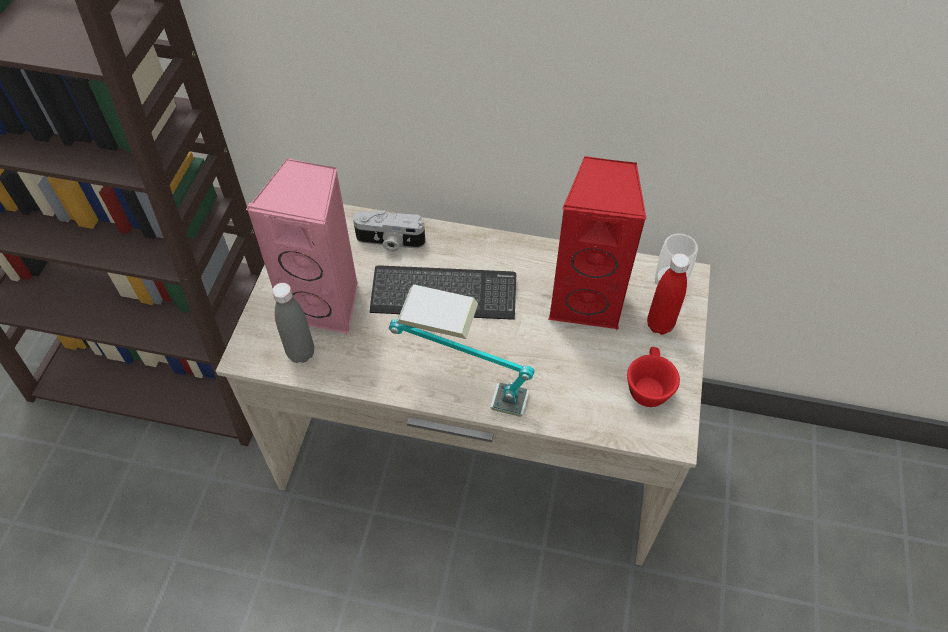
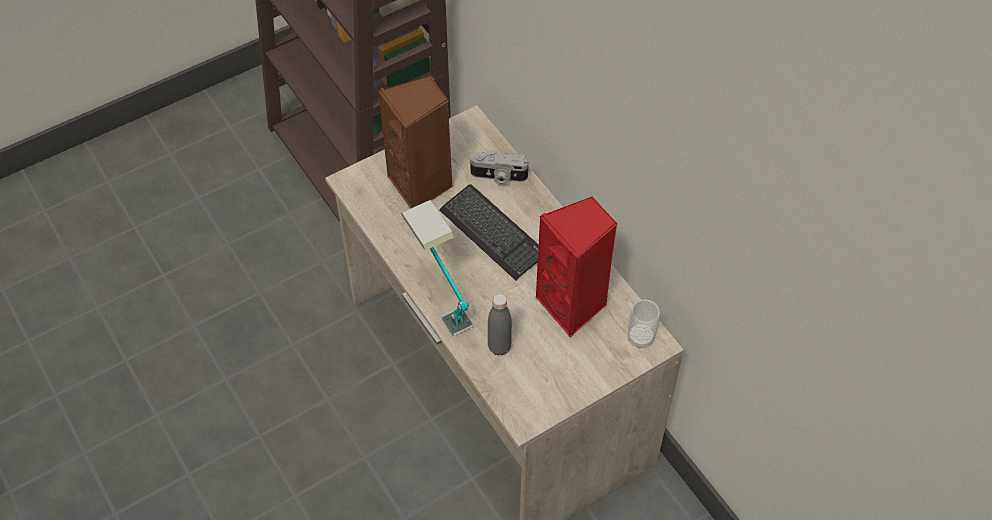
camera: 45 degrees right, 0 degrees up
(301, 353) = (377, 203): grey bottle -> grey bottle (499, 347)
(326, 303) = (421, 185): pink speaker -> brown speaker
(390, 242) = (498, 176): camera -> camera turned 45 degrees counterclockwise
(647, 386) = (546, 382): red cup -> none
(659, 325) = (600, 356): red bottle -> none

